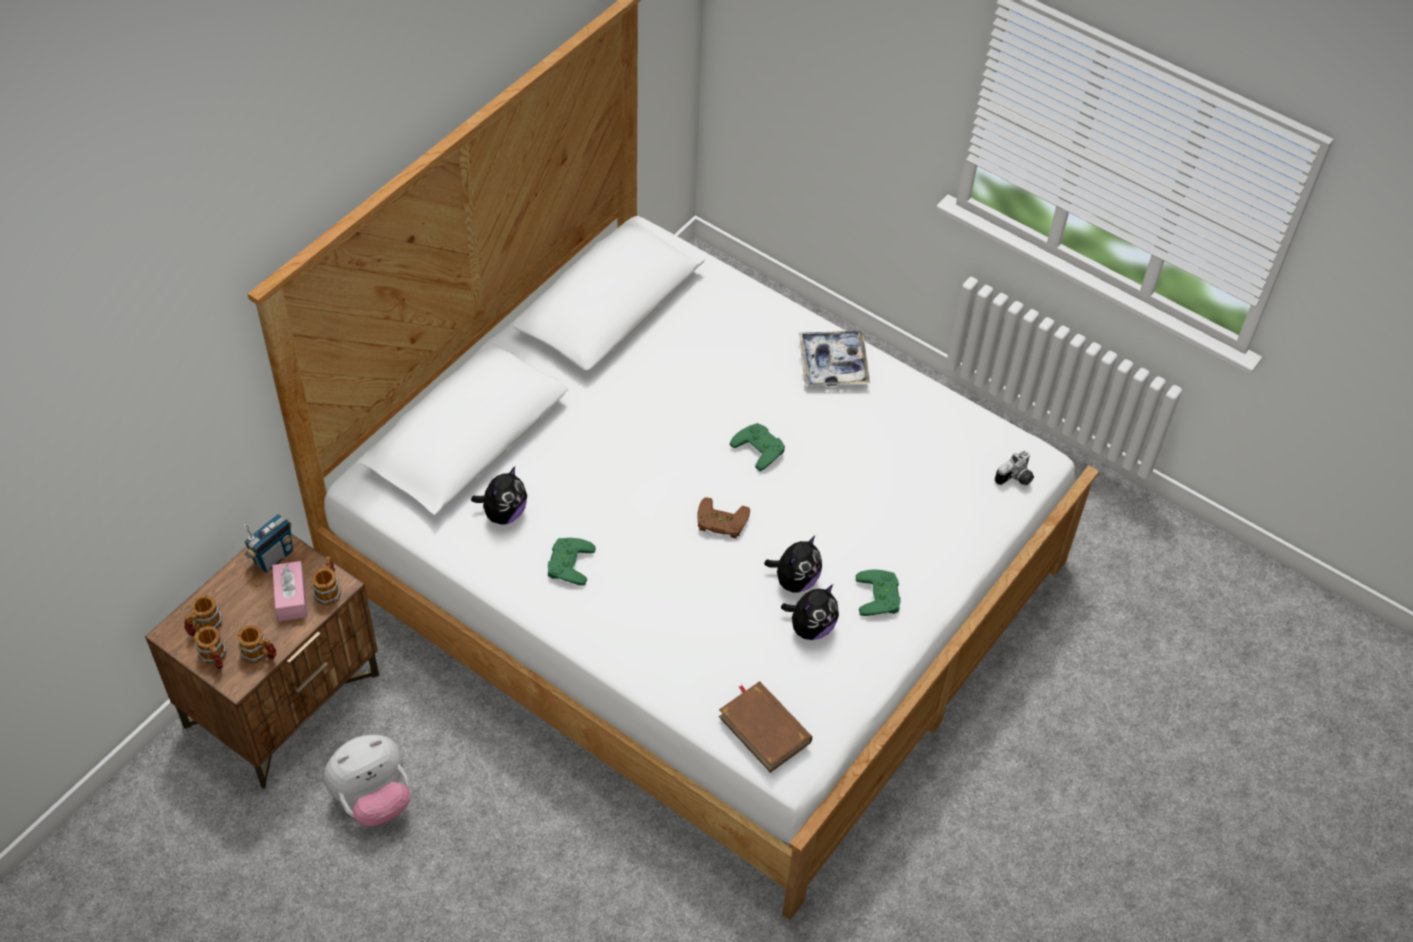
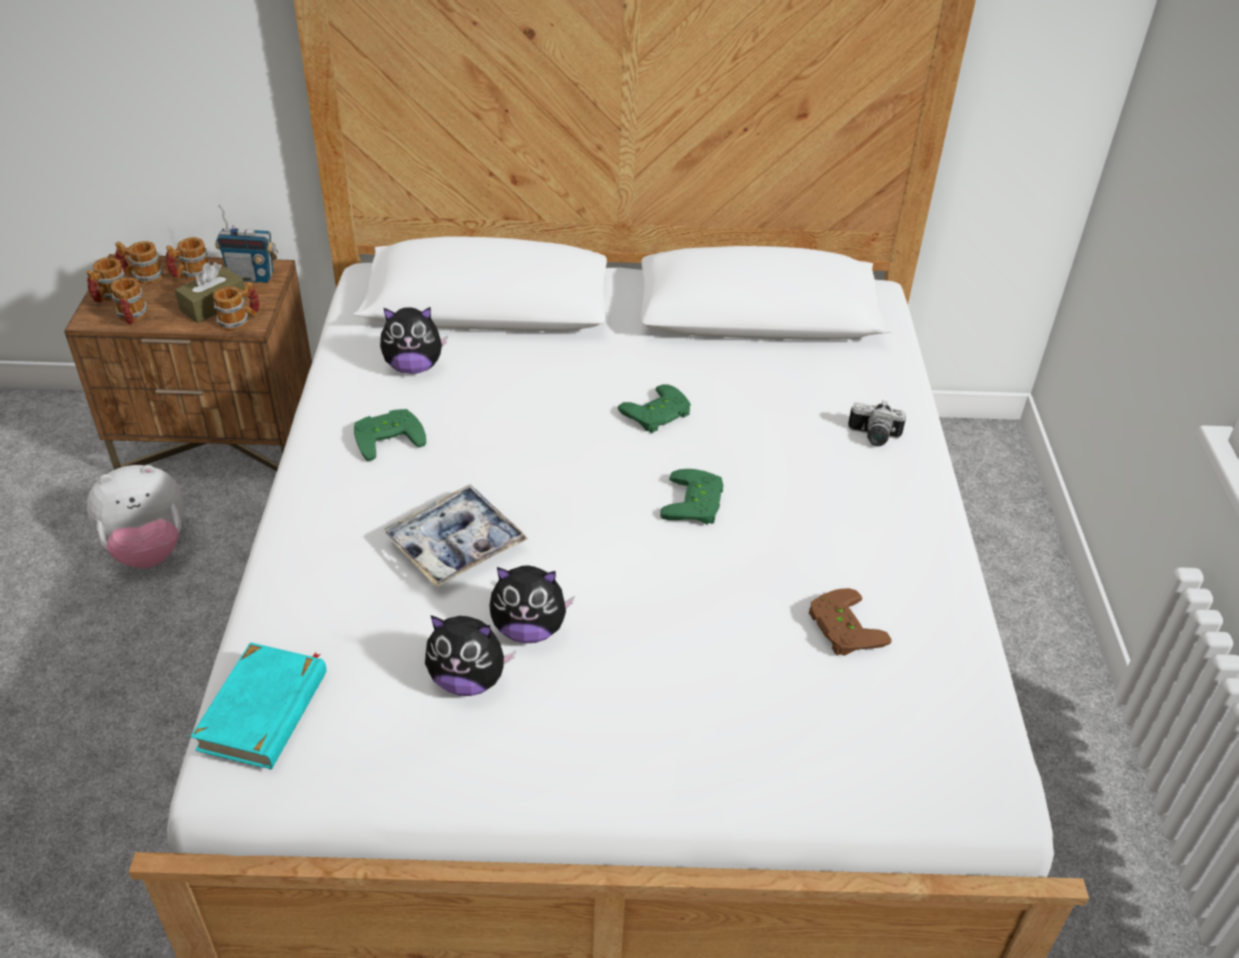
camera: 55 degrees right, 10 degrees down
(232, 594) = (191, 275): none -> mug
(291, 597) = (213, 305): pink tissue box -> brown tissue box
(373, 799) = (148, 549): plush toy -> plush toy turned 45 degrees counterclockwise
(720, 523) = (551, 521): brown game controller -> brown game controller (841, 628)
(765, 729) = (264, 710): brown book -> turquoise book
(833, 364) = (892, 505): tray -> tray (455, 544)
(881, 596) = (581, 728): green game controller -> green game controller (658, 415)
(1016, 479) = (931, 780): camera -> camera (873, 437)

